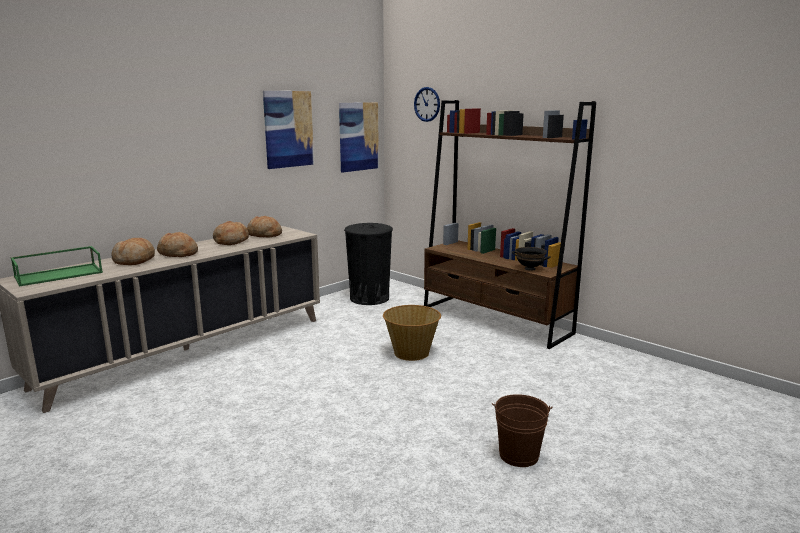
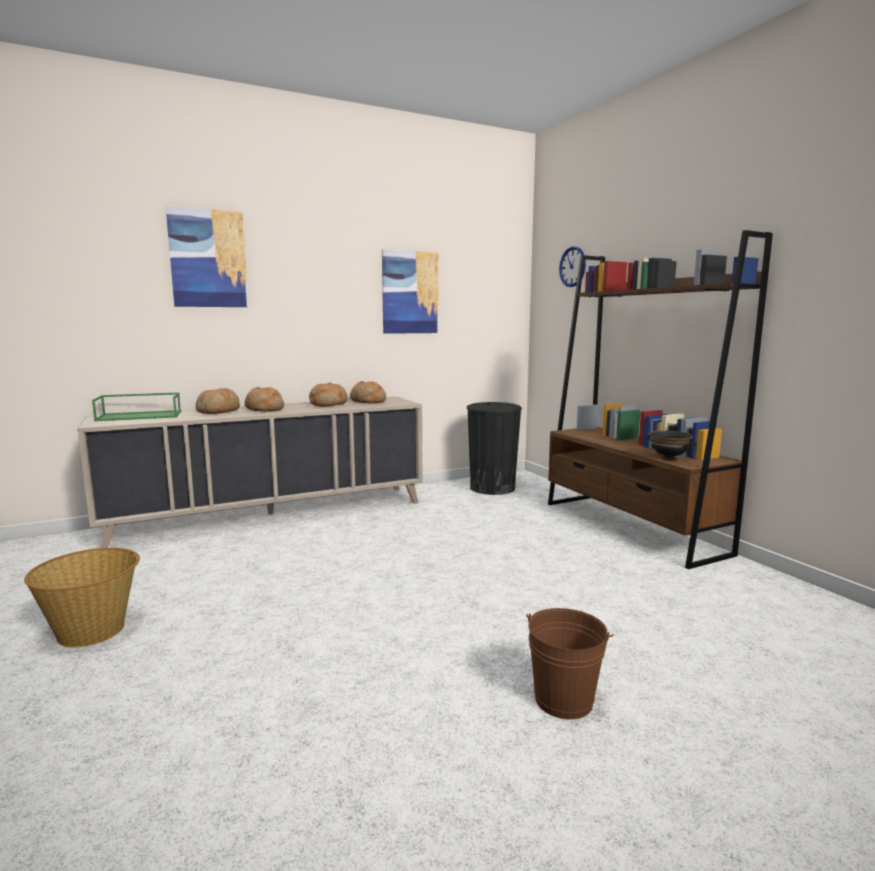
camera: 20 degrees right, 5 degrees down
(358, 136) = (496, 307): picture -> picture (208, 259)
(411, 352) = (501, 548): basket -> basket (92, 630)

